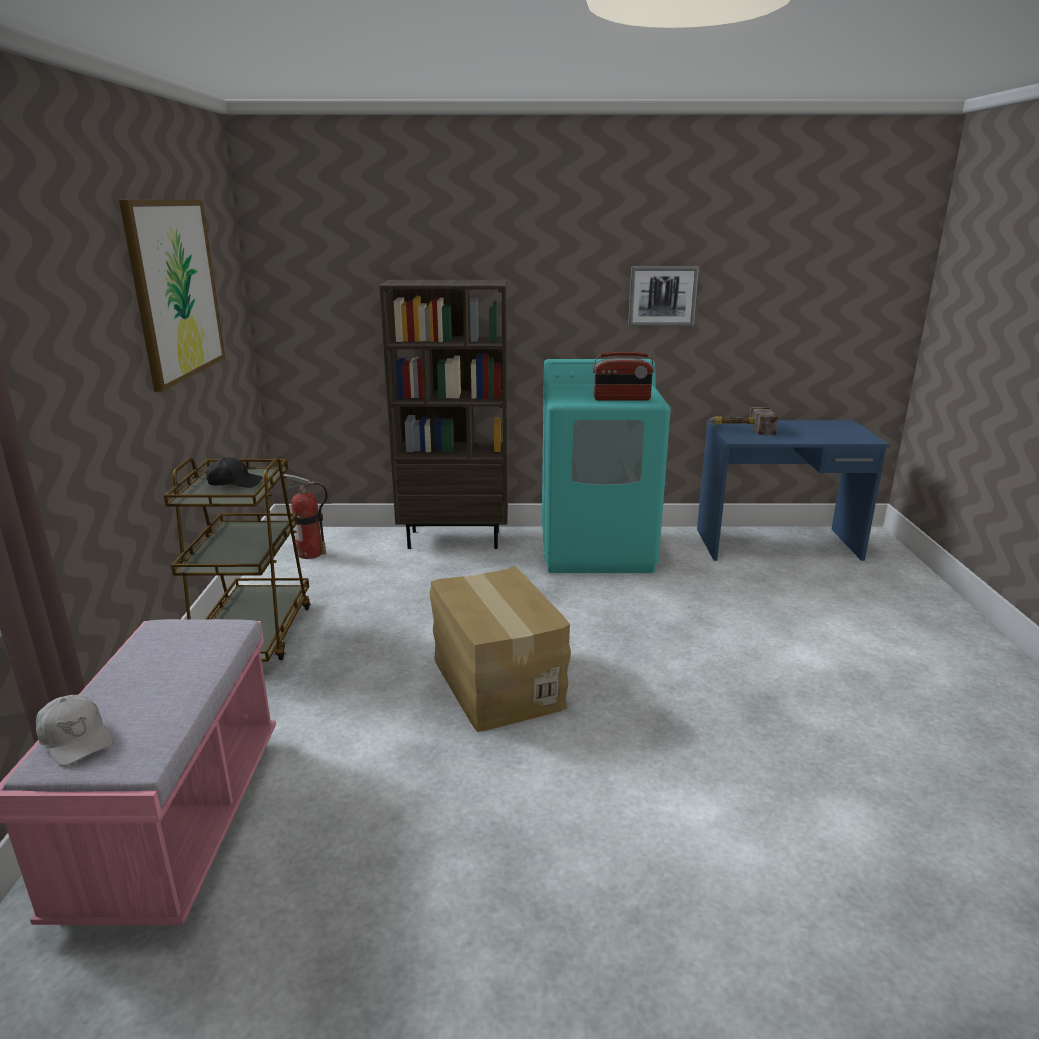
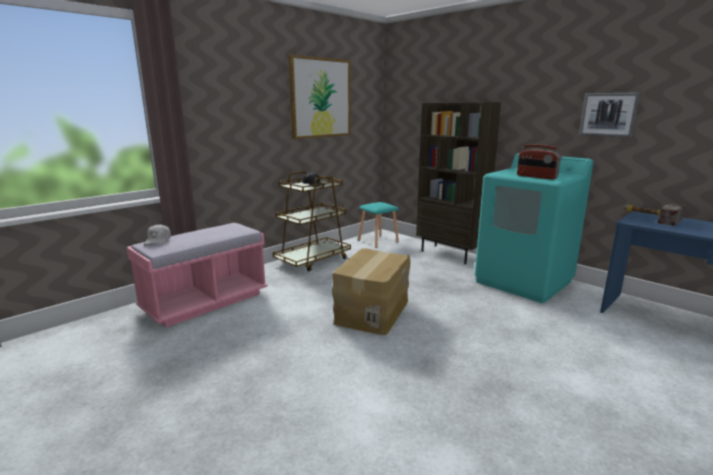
camera: 45 degrees right, 5 degrees down
(310, 553) = (377, 241): fire extinguisher -> turquoise stool

